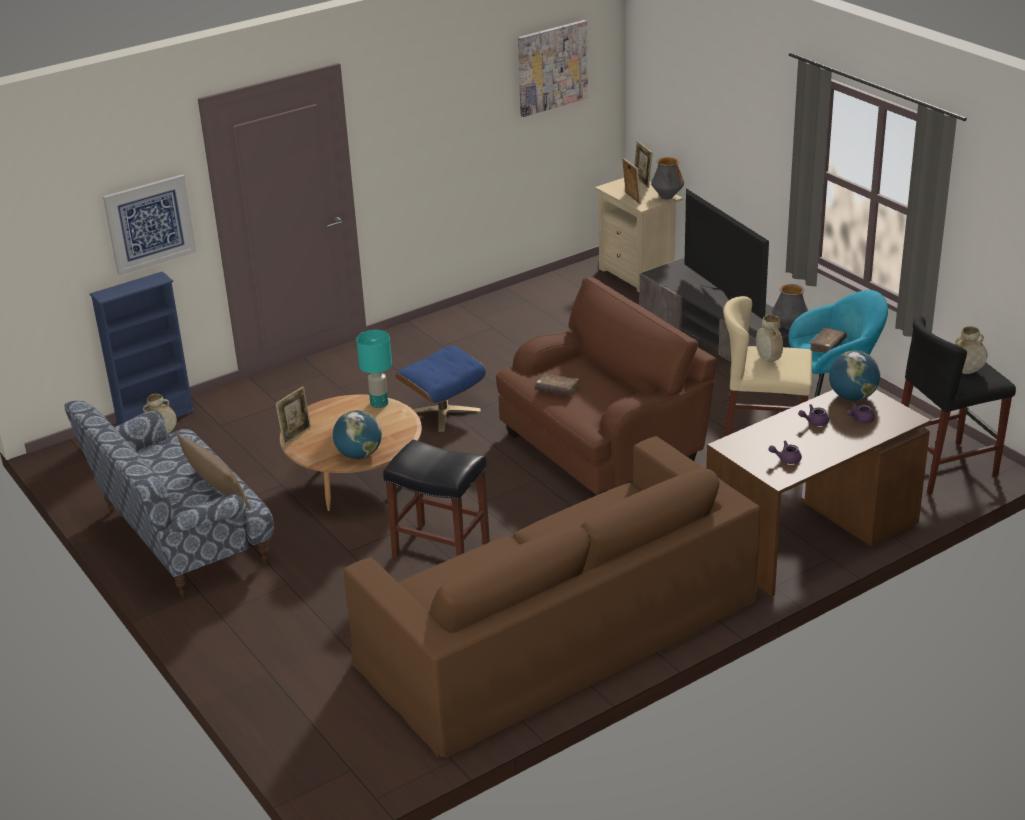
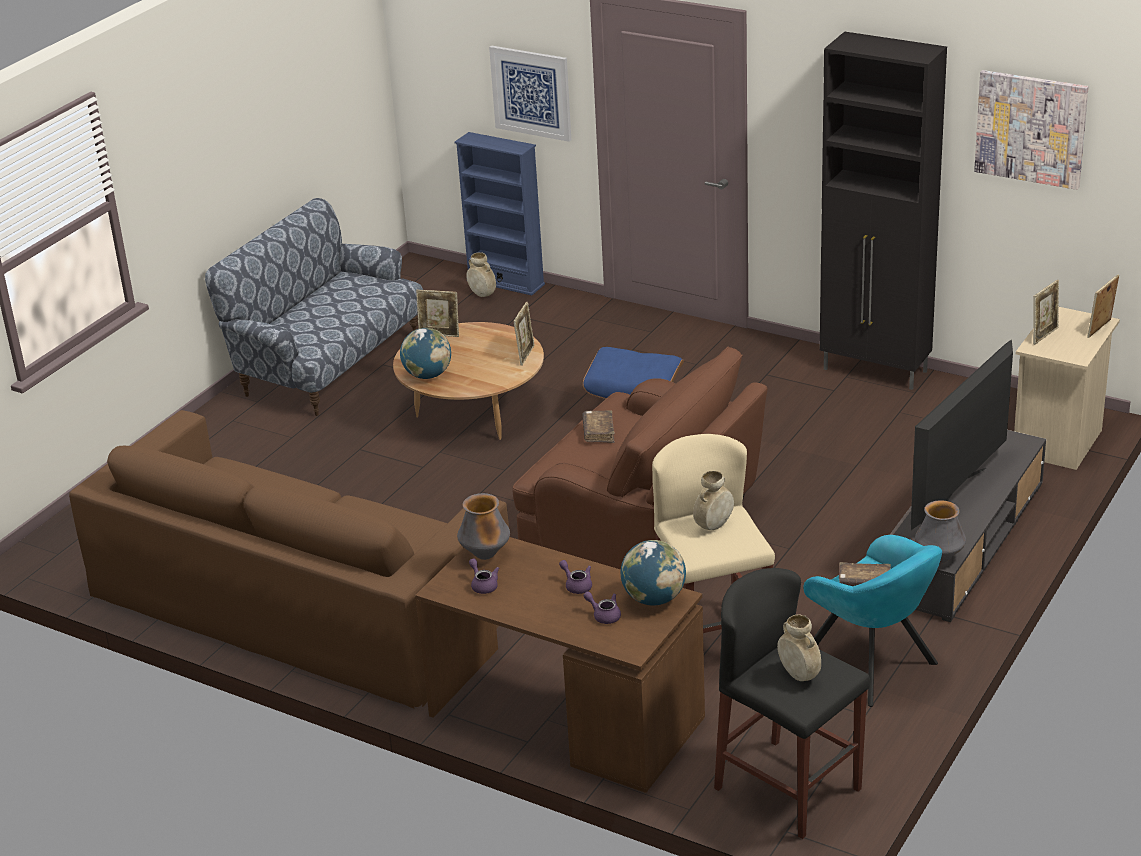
camera: 65 degrees right, 0 degrees up
(216, 491) = (321, 330): brown pillow -> none
(378, 403) = (525, 355): turquoise table lamp -> picture frame
(439, 548) = (393, 494): black stool -> none
(484, 306) = (876, 371): none -> black cabinet
(667, 197) = (1075, 356): vase -> vase (485, 555)

